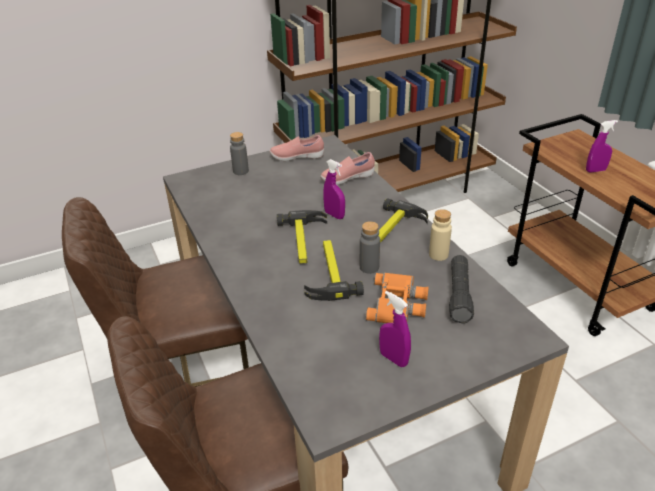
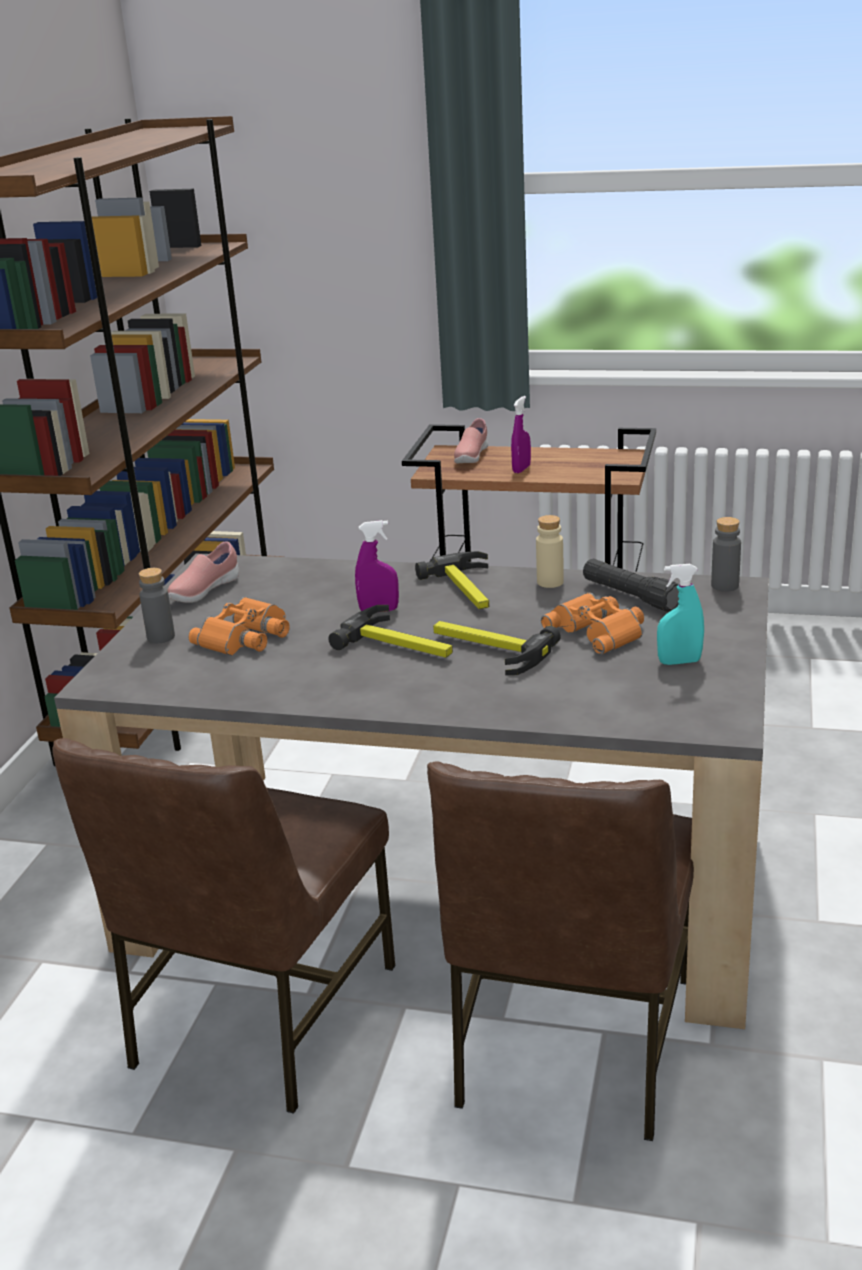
camera: 50 degrees left, 10 degrees down
(264, 192) = (246, 637): none -> orange binoculars
(347, 179) = (316, 579): pink shoe -> pink shoe (471, 457)
(369, 267) = (513, 624): grey bottle -> grey bottle (725, 586)
(393, 359) = (679, 662): purple spray bottle -> turquoise spray bottle

